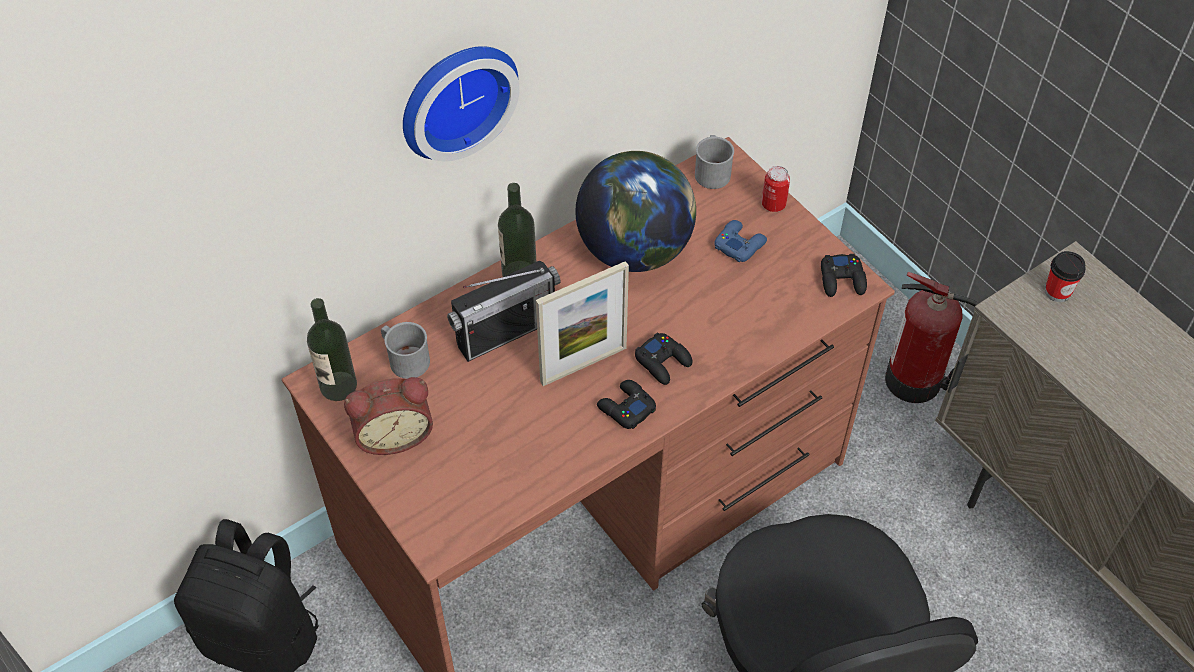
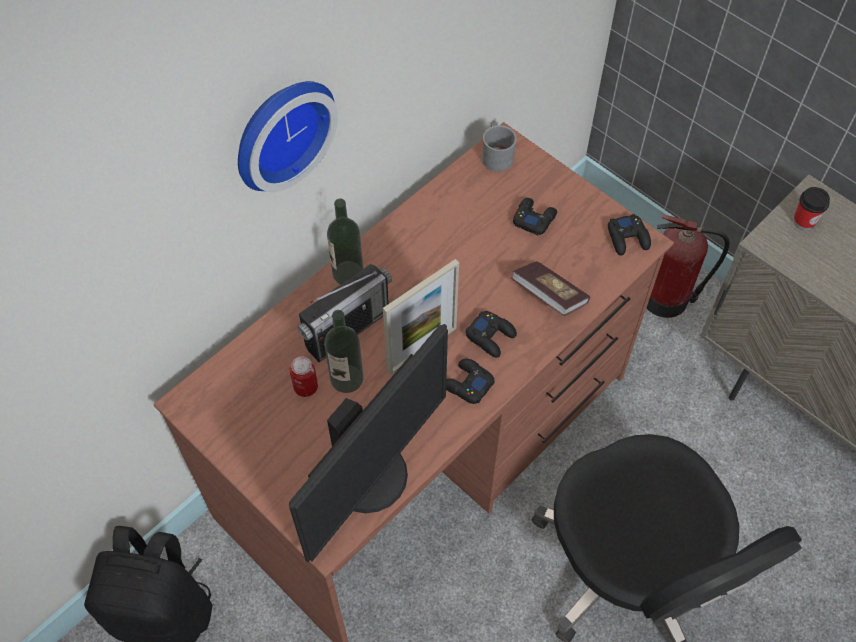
camera: 10 degrees left, 5 degrees up
(338, 386) = (207, 403): bottle -> bottle (346, 378)
(393, 434) = (266, 441): alarm clock -> none
(405, 359) = (262, 368): grey mug -> none
(499, 489) = (371, 477): none -> monitor
(635, 249) = (445, 236): globe -> none
(738, 329) = (549, 296): none -> book
(739, 244) = (534, 219): blue game controller -> black game controller
(773, 204) = (555, 178): can -> can (306, 387)

